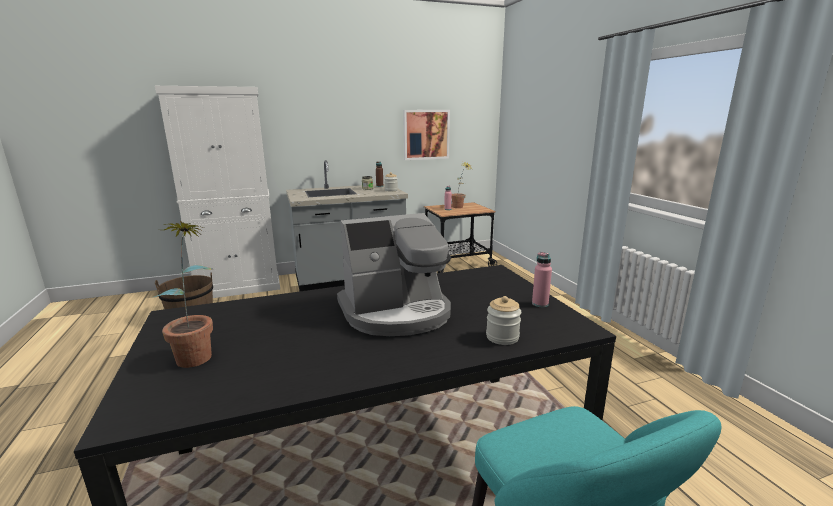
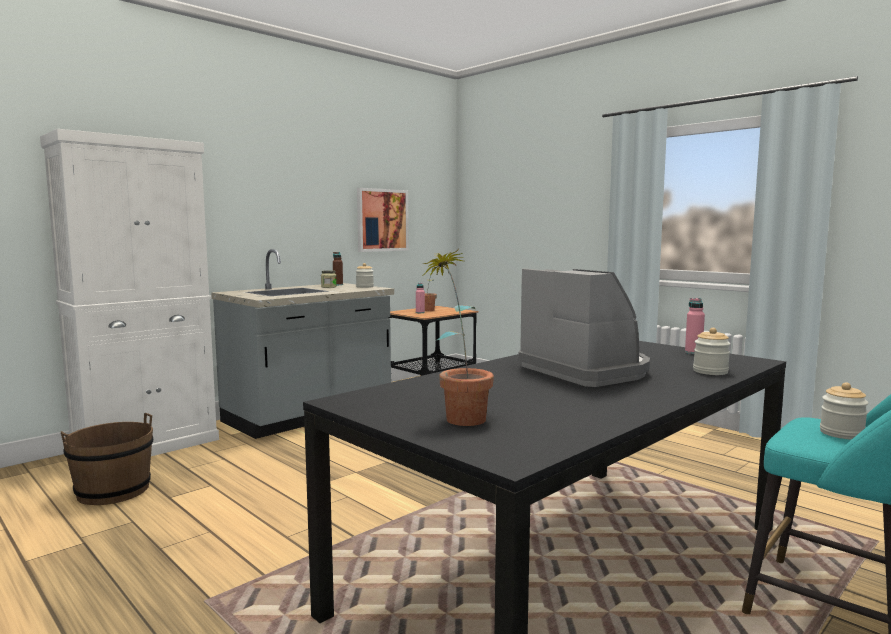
camera: 25 degrees left, 10 degrees down
(396, 312) = (586, 370): coffee machine -> coffee machine turned 75 degrees counterclockwise
(563, 451) = (841, 433): none -> jar

